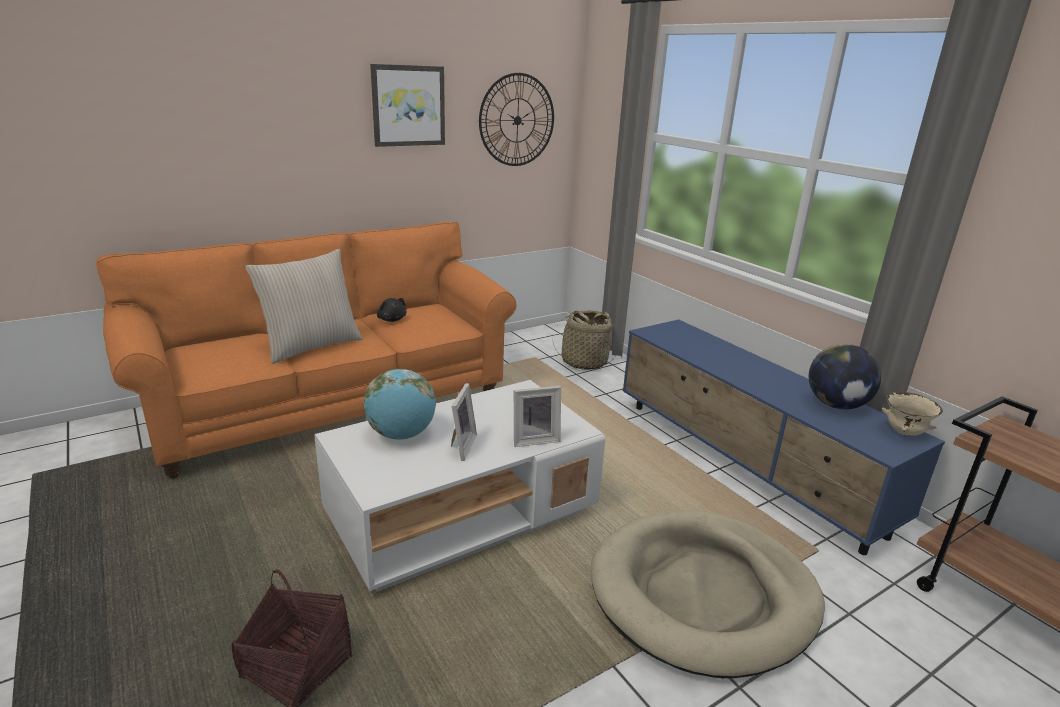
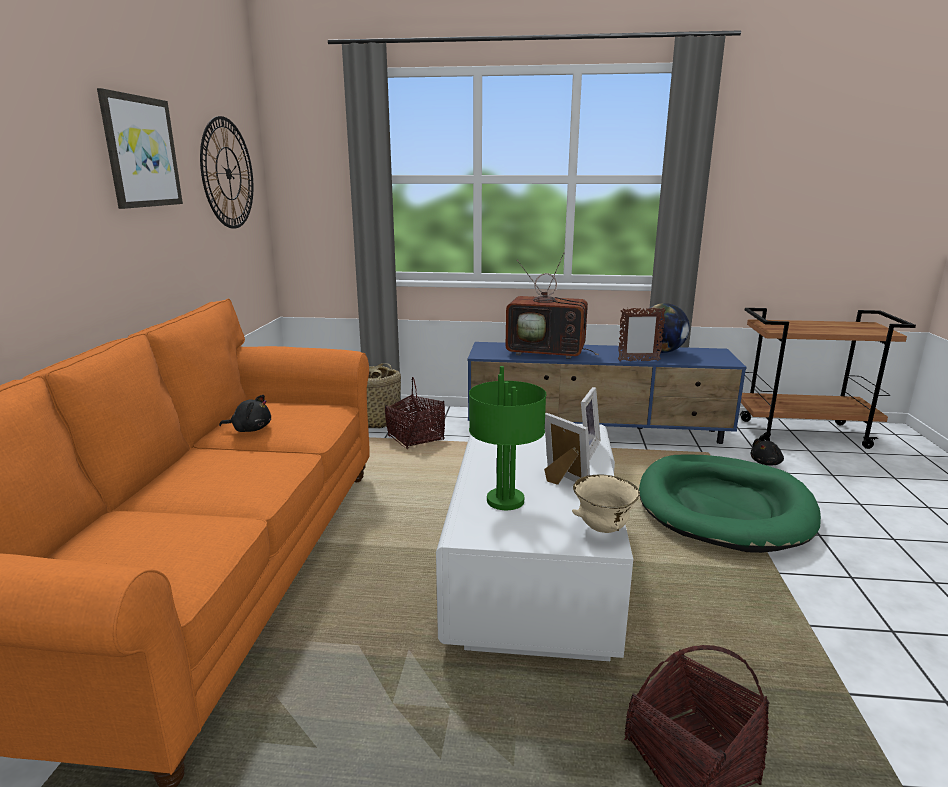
camera: 50 degrees left, 5 degrees down
(311, 346) = (223, 489): beige pillow -> none
(401, 435) = (506, 500): globe -> green table lamp
(584, 388) = (416, 438): none -> basket
(703, 594) = (723, 507): beige dog bed -> green dog bed
(712, 354) = (548, 352): none -> television
(776, 400) = (638, 361): none -> picture frame
(868, 603) = (766, 463): none -> black plush toy
(903, 433) = (710, 351): beige bowl -> beige bowl (602, 529)

